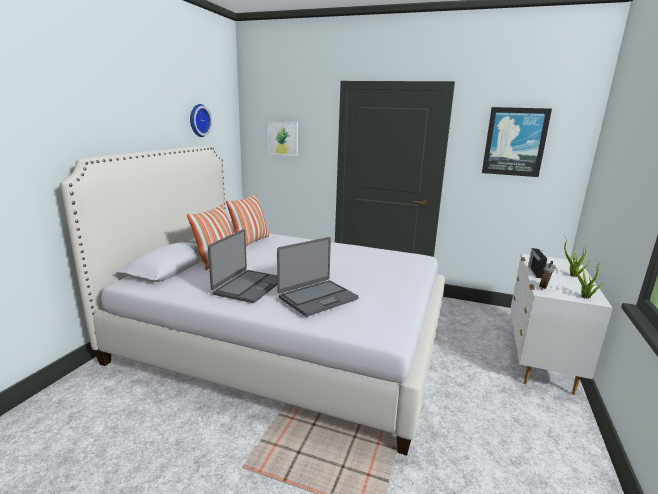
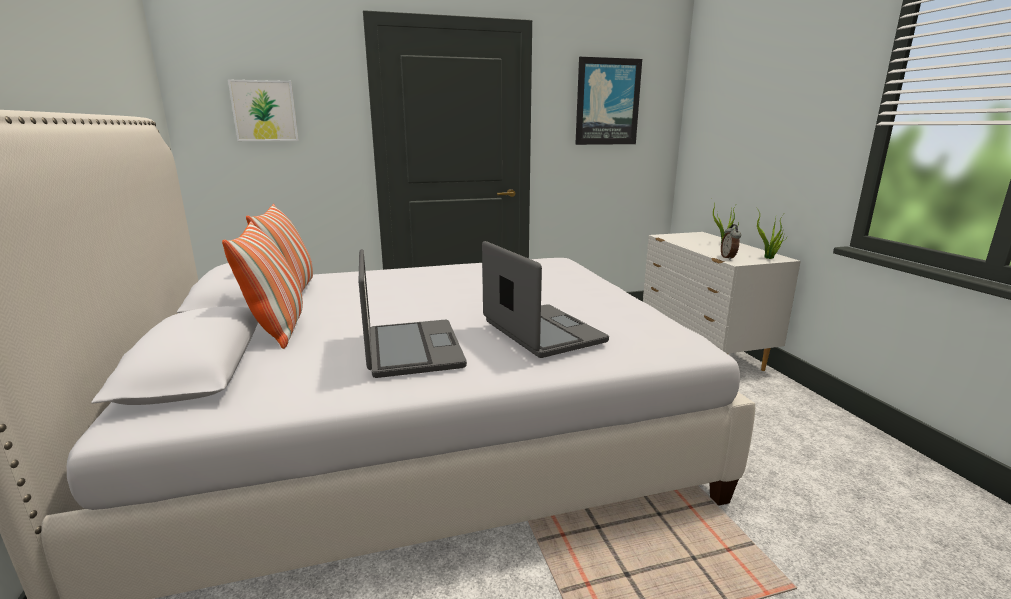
camera: 35 degrees left, 0 degrees up
(198, 120) = (104, 64): wall clock -> none
(317, 298) = (541, 332): laptop -> laptop turned 45 degrees counterclockwise
(535, 272) = (693, 247): radio -> none

